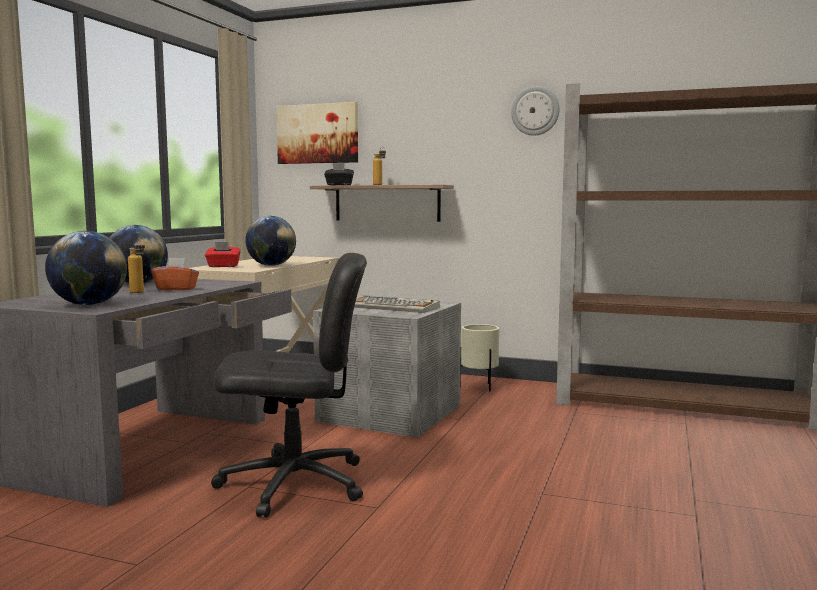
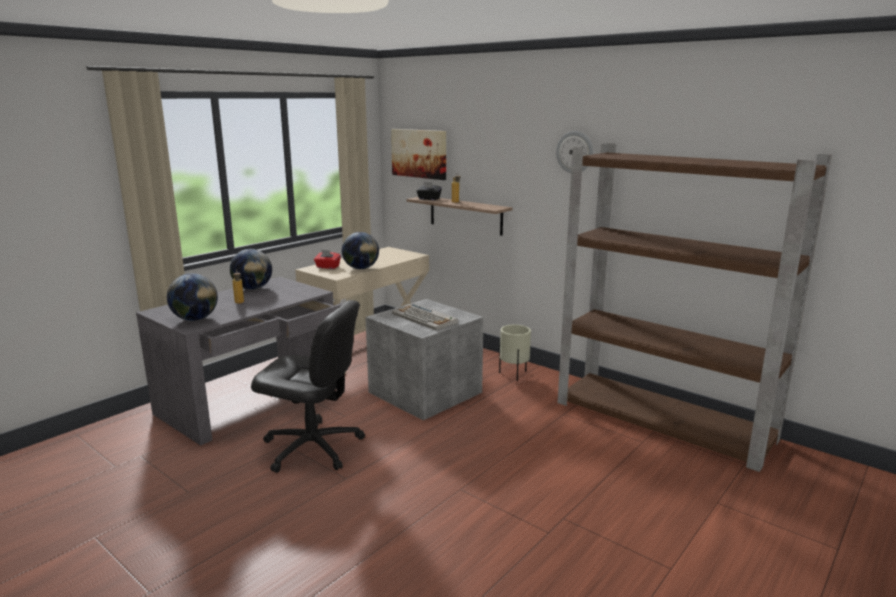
camera: 20 degrees right, 10 degrees up
(176, 289) = (267, 299): orange tissue box -> none

